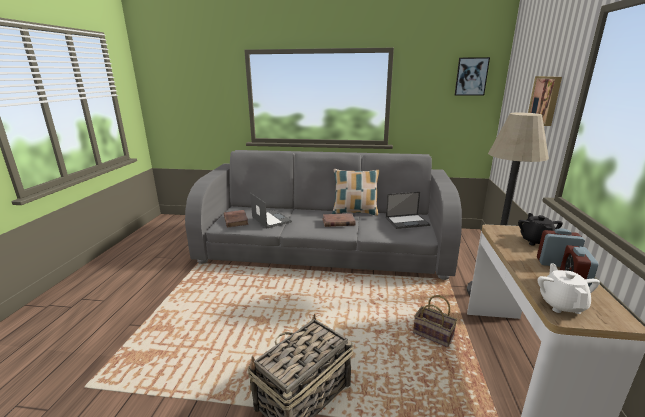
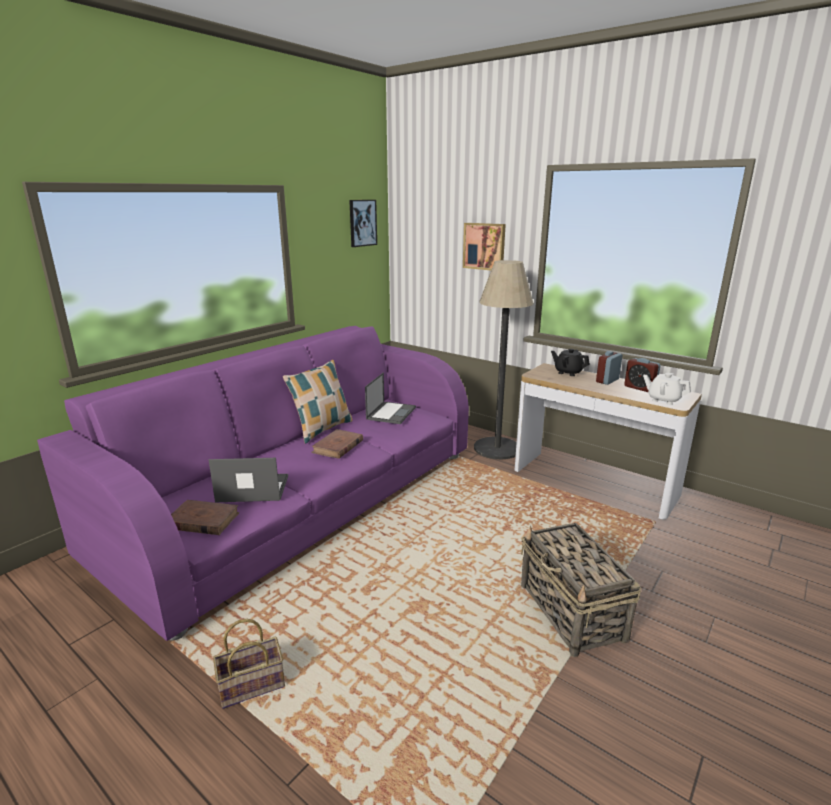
camera: 60 degrees left, 0 degrees up
(324, 247) = (300, 500): grey sofa -> purple sofa
(434, 335) = (532, 500): basket -> basket (253, 684)

